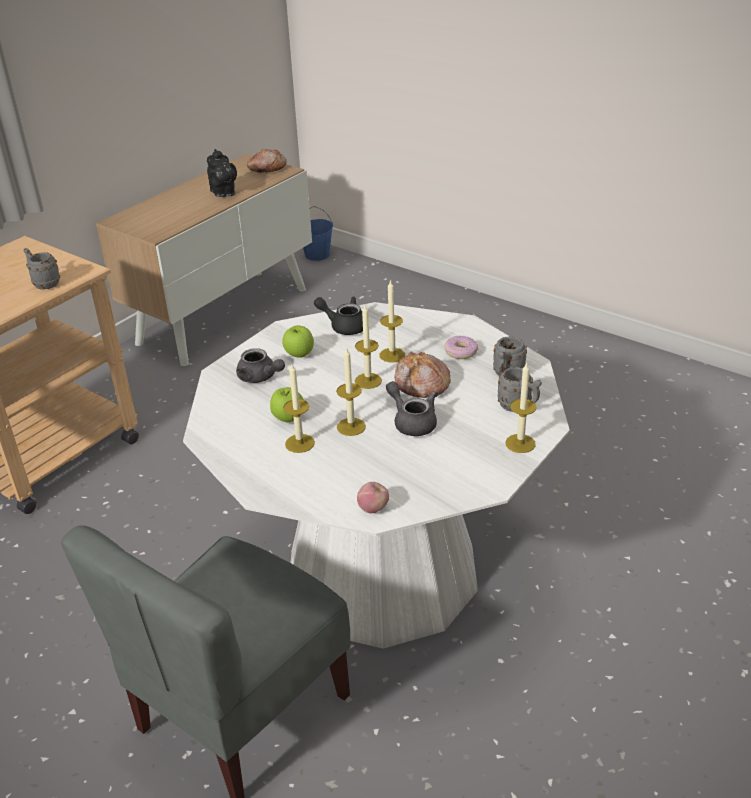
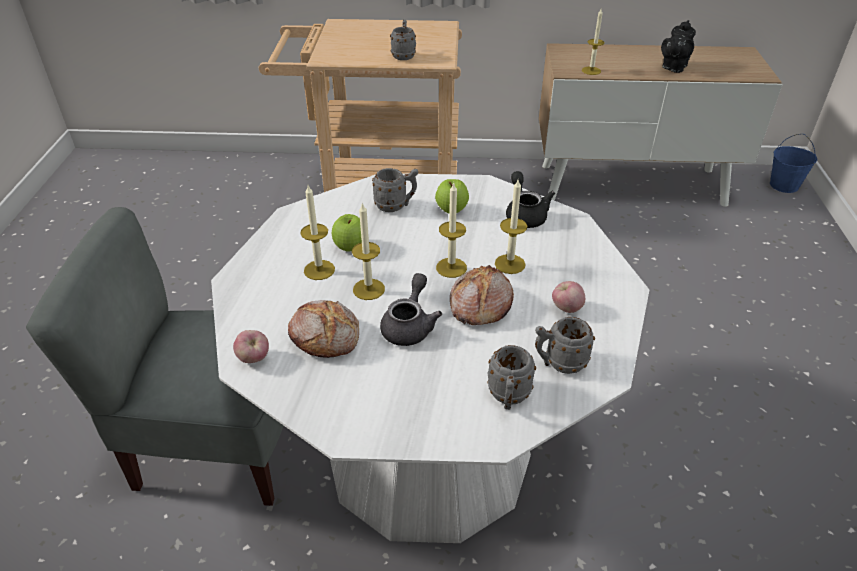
camera: 55 degrees right, 5 degrees up
(260, 377) = (396, 205): grey teapot -> grey mug
(266, 168) = (748, 66): bread -> bread (326, 336)
(460, 352) = (566, 308): donut -> apple
(520, 443) = (441, 427): candle -> candle (591, 71)

